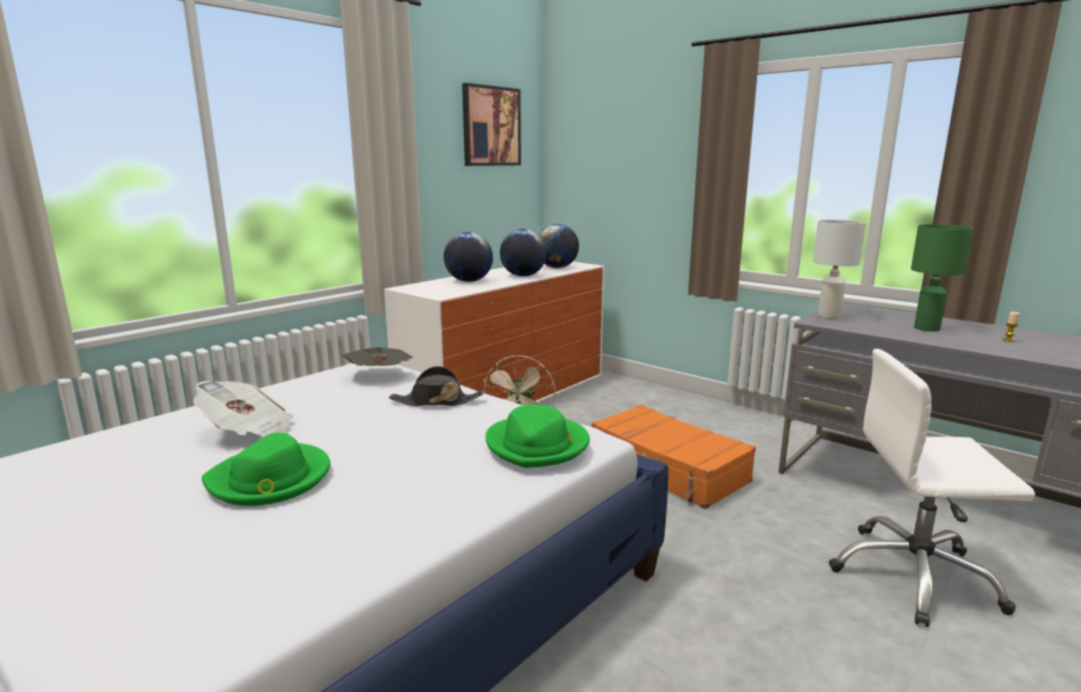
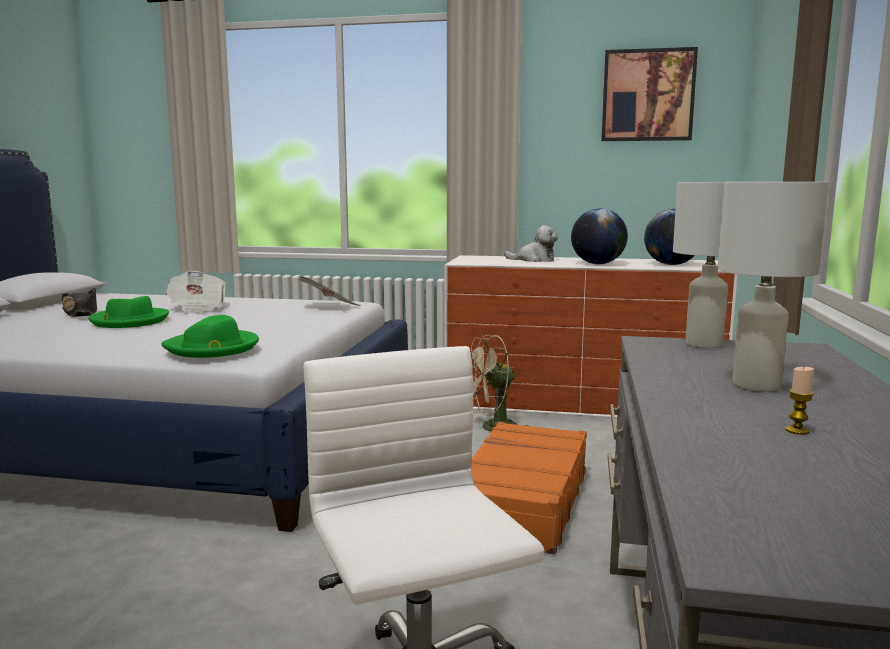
camera: 60 degrees right, 5 degrees down
(436, 402) = (288, 323): black hat -> black hat (81, 313)
(469, 281) = (534, 260): globe -> plush toy
(926, 328) = (757, 385): green table lamp -> white table lamp

